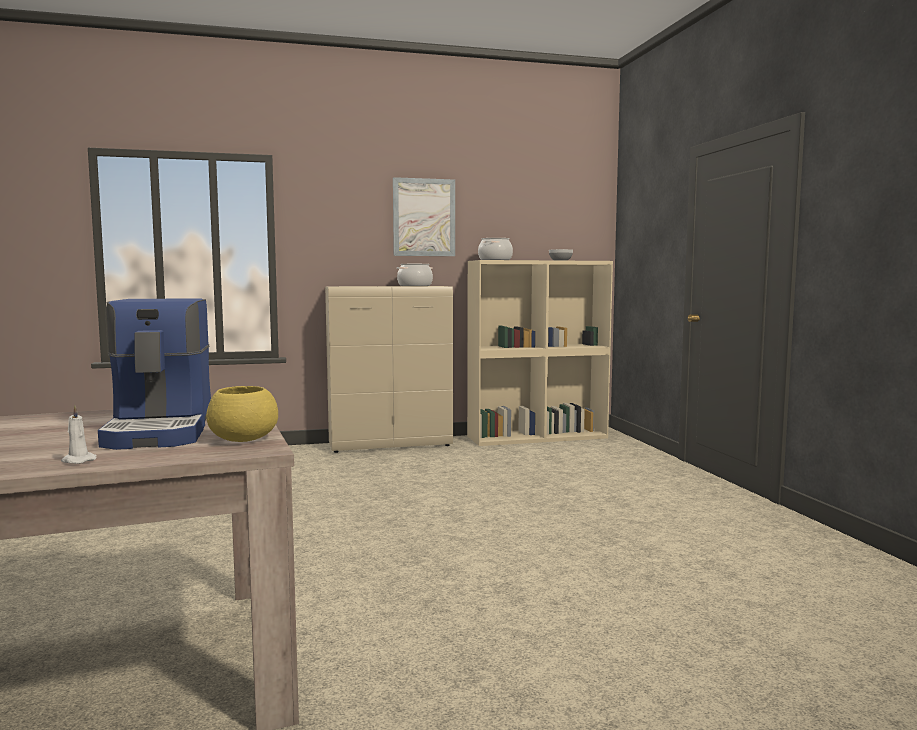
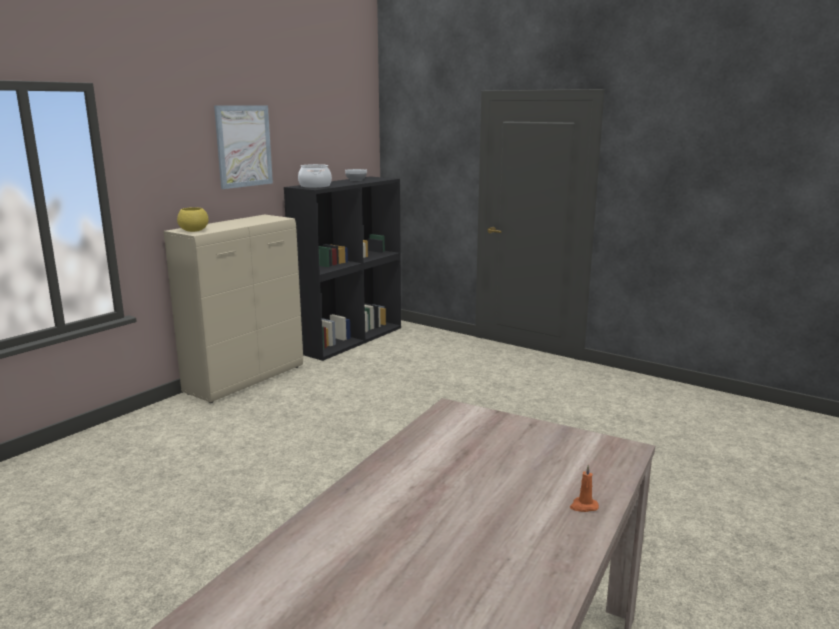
camera: 40 degrees left, 10 degrees up
(77, 461) = (583, 506): white candle -> orange candle
(162, 430) = (513, 456): coffee machine -> none
(242, 439) = (588, 444): yellow bowl -> yellow bowl (194, 231)
(415, 286) = (255, 220): cooking pot -> none
(537, 437) = (349, 339): beige bookcase -> black bookcase

